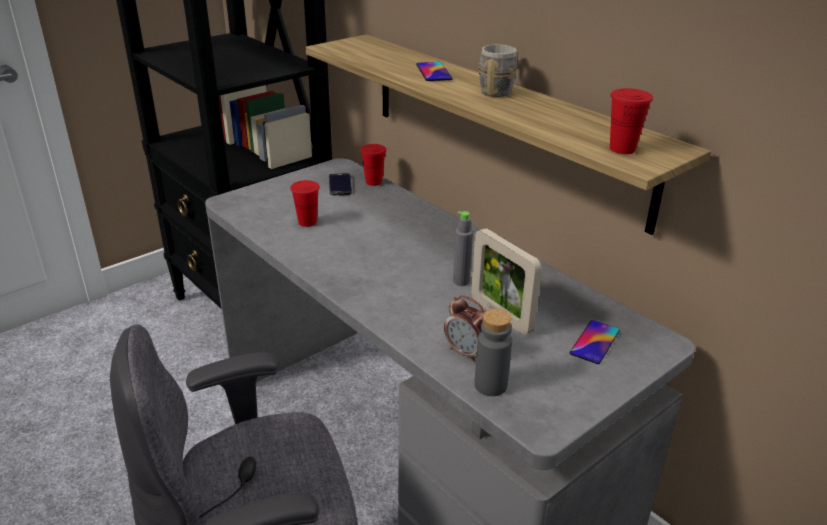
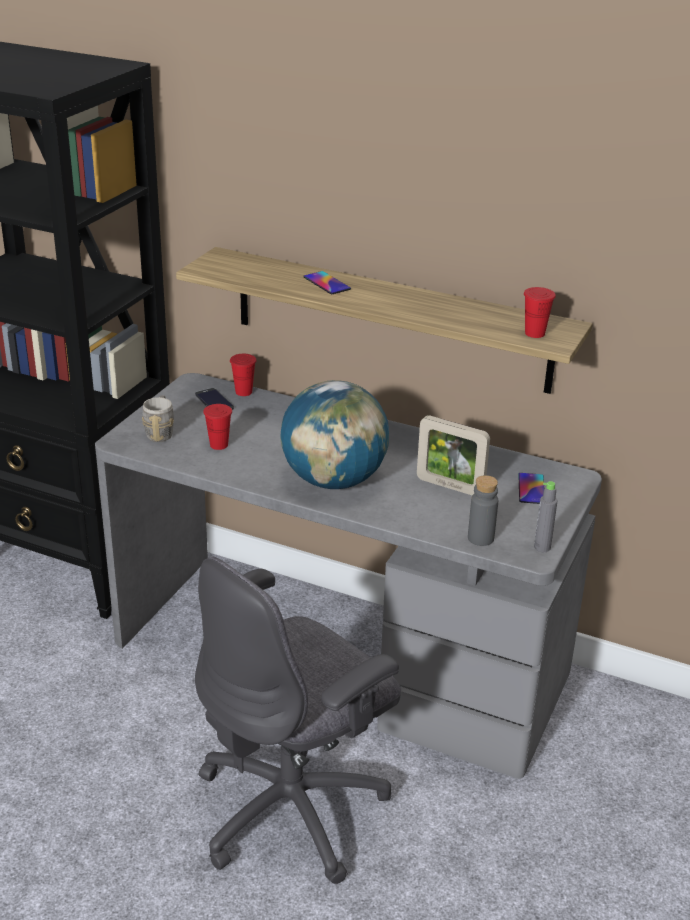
camera: 25 degrees left, 0 degrees up
(383, 280) = (334, 480): none -> globe
(461, 281) = (398, 466): grey bottle -> grey bottle (542, 547)
(467, 353) = (446, 520): alarm clock -> none
(499, 90) = (398, 293): grey mug -> grey mug (160, 432)

